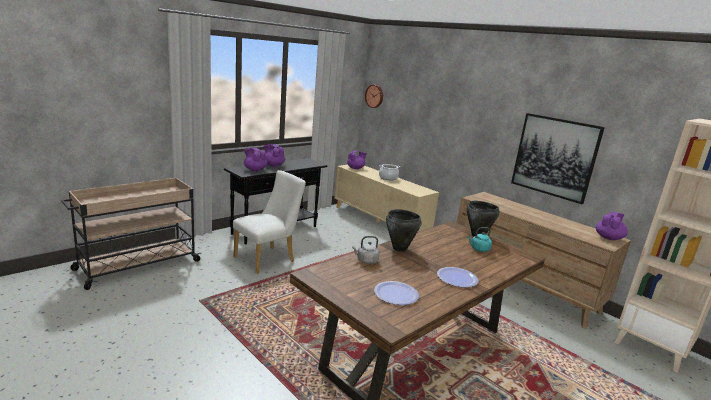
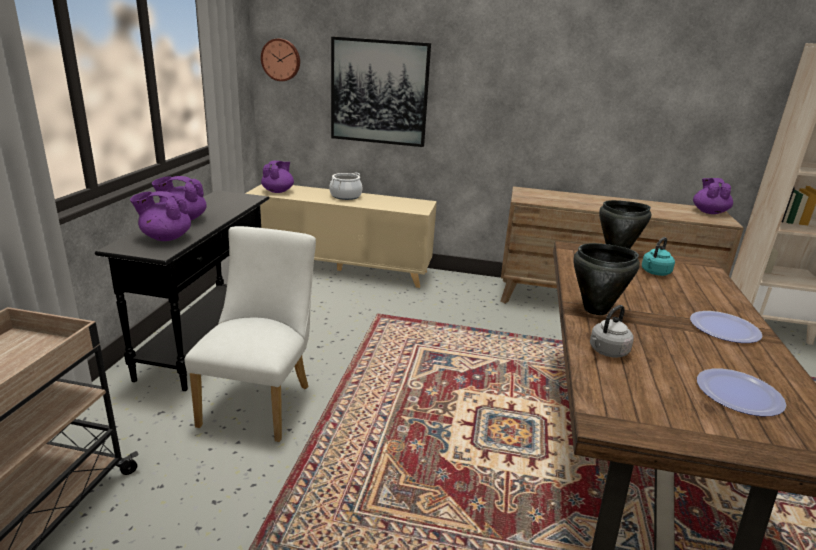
camera: 35 degrees left, 5 degrees up
(554, 157) = (617, 119): picture -> picture (379, 92)

